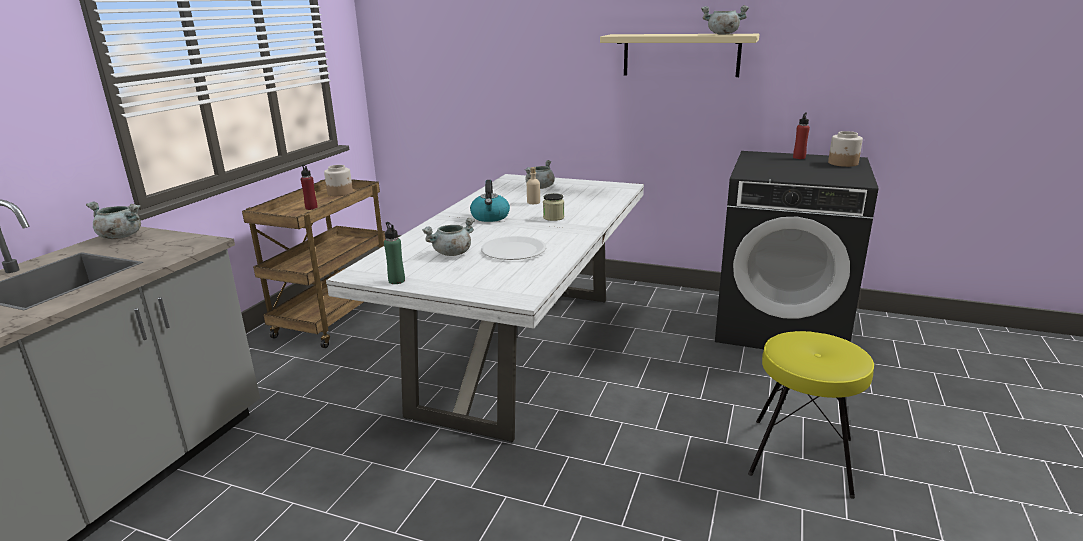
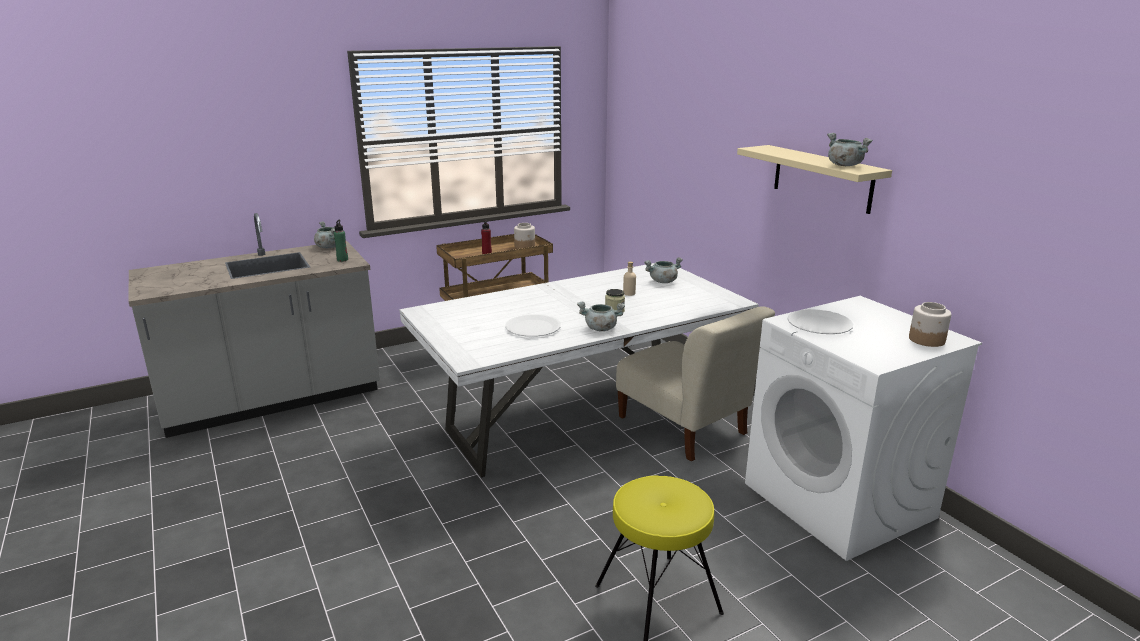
camera: 40 degrees right, 0 degrees up
(396, 281) = (429, 323): green bottle -> green bottle (342, 260)
(452, 253) = (493, 316): grey cooking pot -> grey cooking pot (600, 328)
(490, 217) = (573, 296): kettle -> none
(612, 321) = (685, 428): none -> beige chair
(769, 171) = (819, 324): none -> white plate
(781, 326) = (839, 501): black washing machine -> white washing machine
(799, 157) = (897, 320): red bottle -> none

